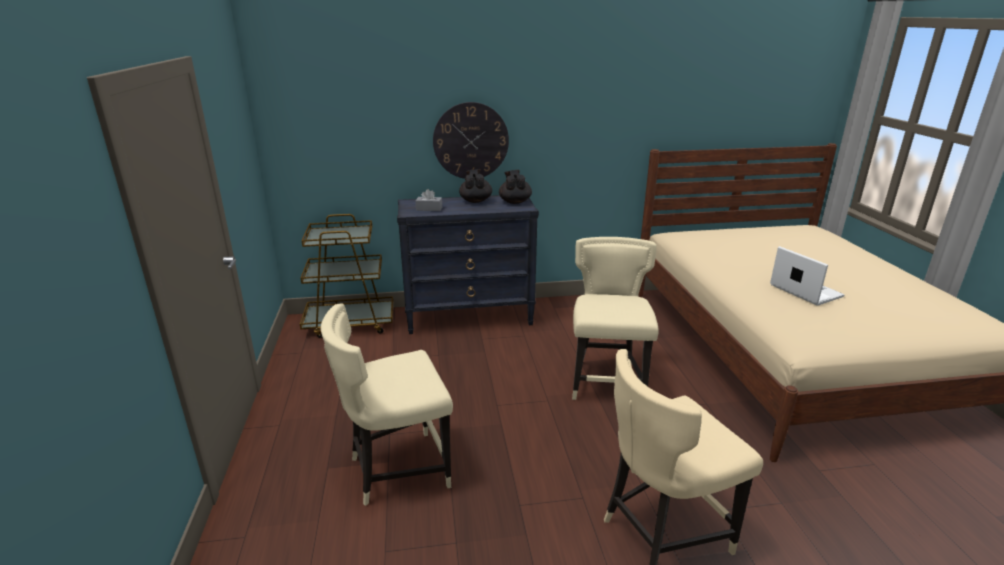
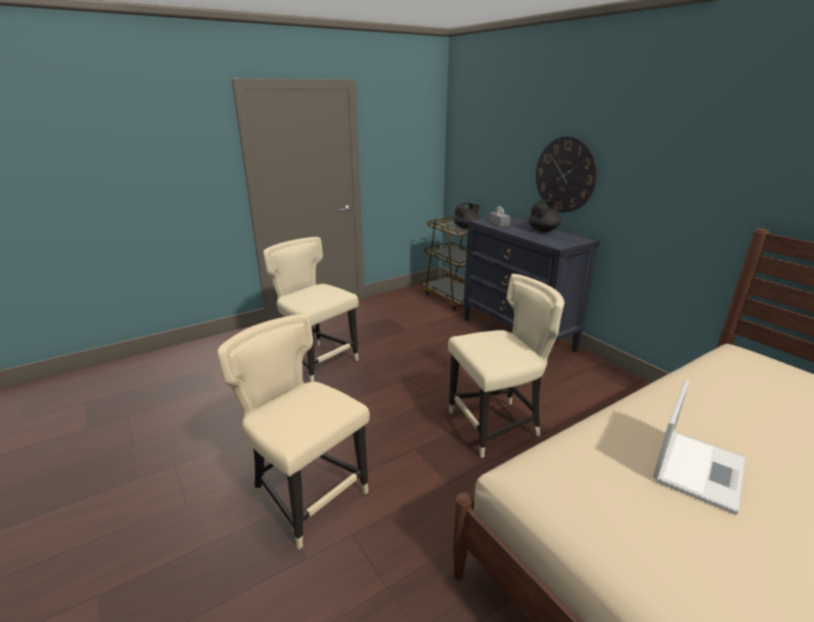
camera: 65 degrees right, 0 degrees up
(515, 202) = (567, 240): black teapot -> black teapot (466, 227)

